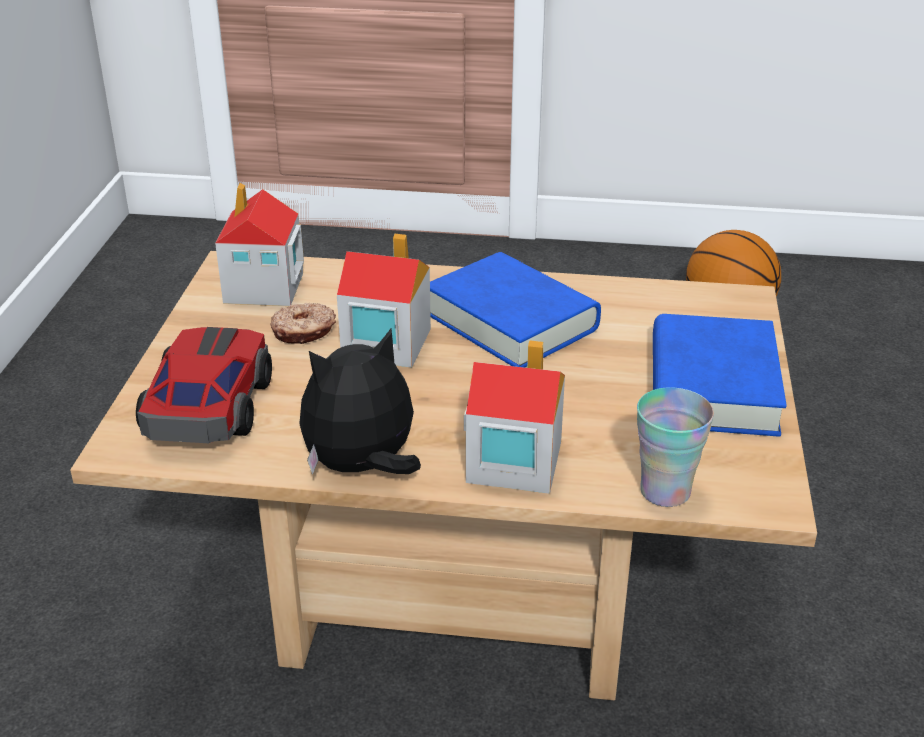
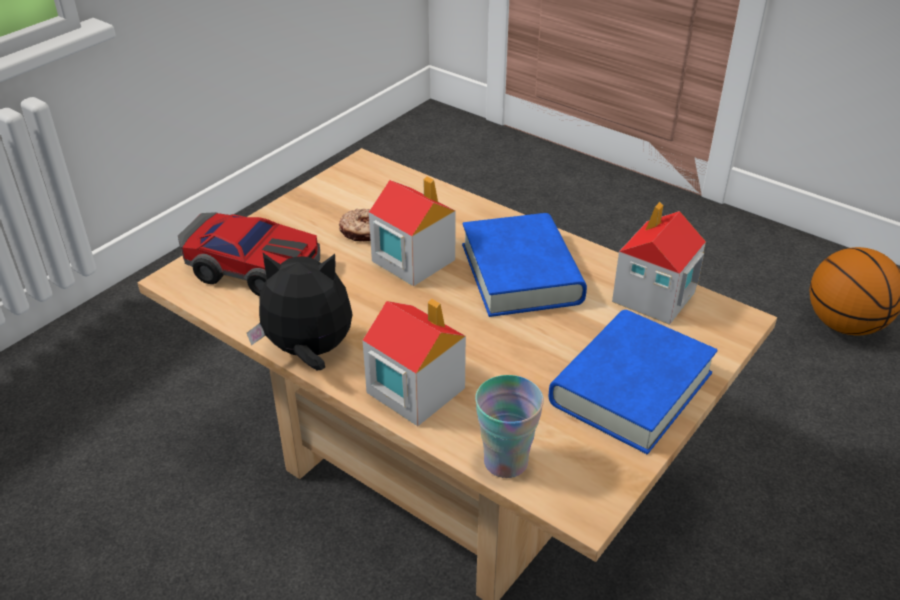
camera: 30 degrees right, 5 degrees up
(207, 406) = (253, 267): toy car -> toy car turned 75 degrees clockwise
(264, 288) = (369, 189): toy house -> toy house (653, 297)

